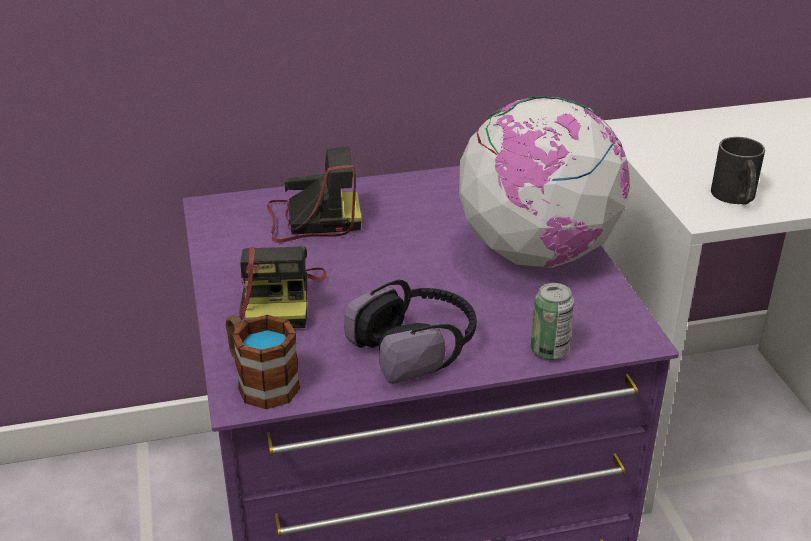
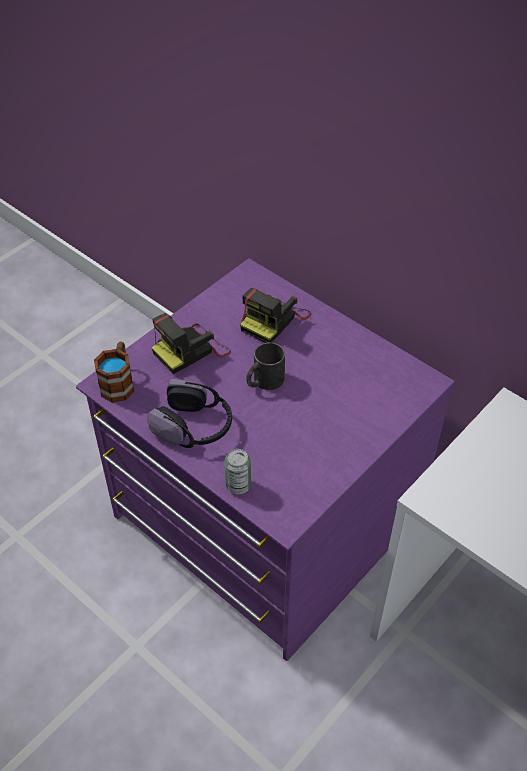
camera: 55 degrees right, 15 degrees up
(311, 220) = (274, 320): camera -> camera turned 75 degrees clockwise
(537, 253) = (334, 435): globe -> none
(736, 198) = (469, 507): black mug -> black mug (264, 381)

